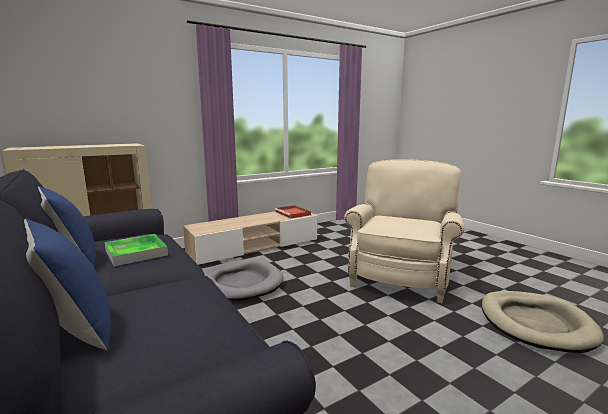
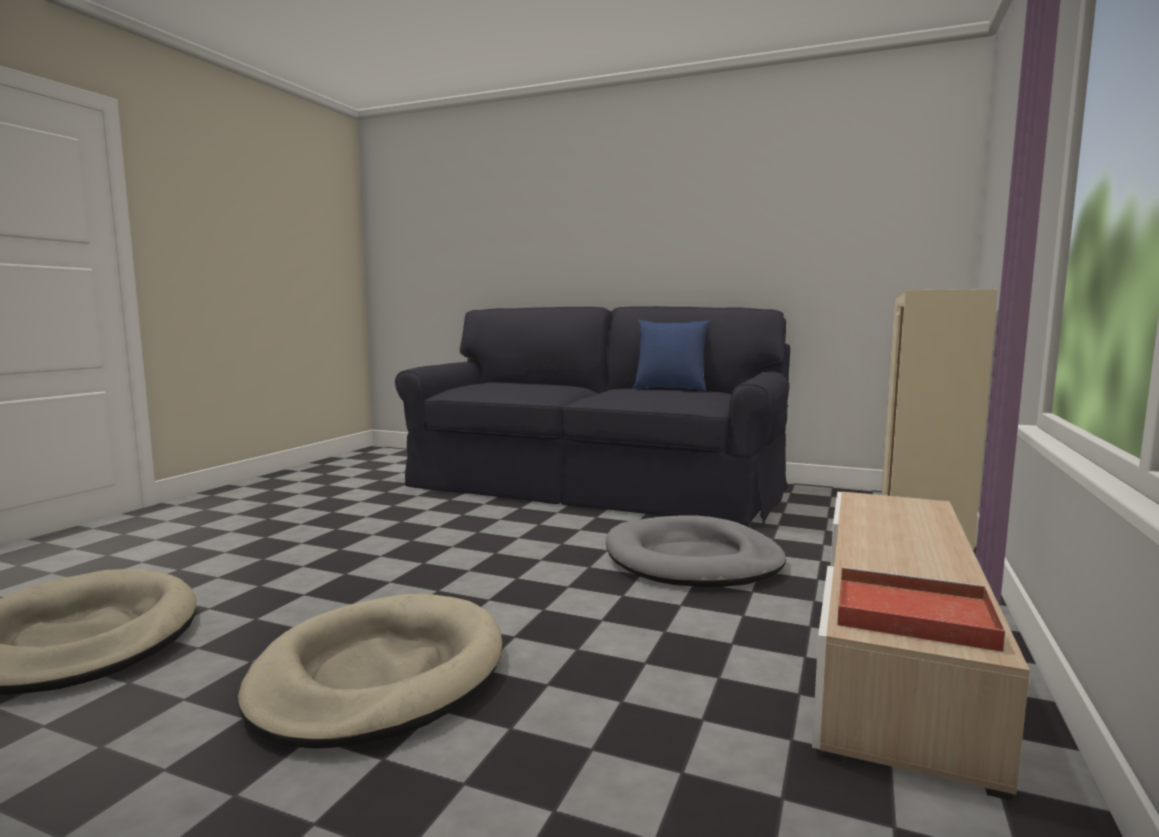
camera: 145 degrees right, 5 degrees down
(73, 331) = (548, 383): blue pillow -> none
(136, 253) = (639, 391): tray -> none
(401, 275) = (379, 676): beige armchair -> beige dog bed

